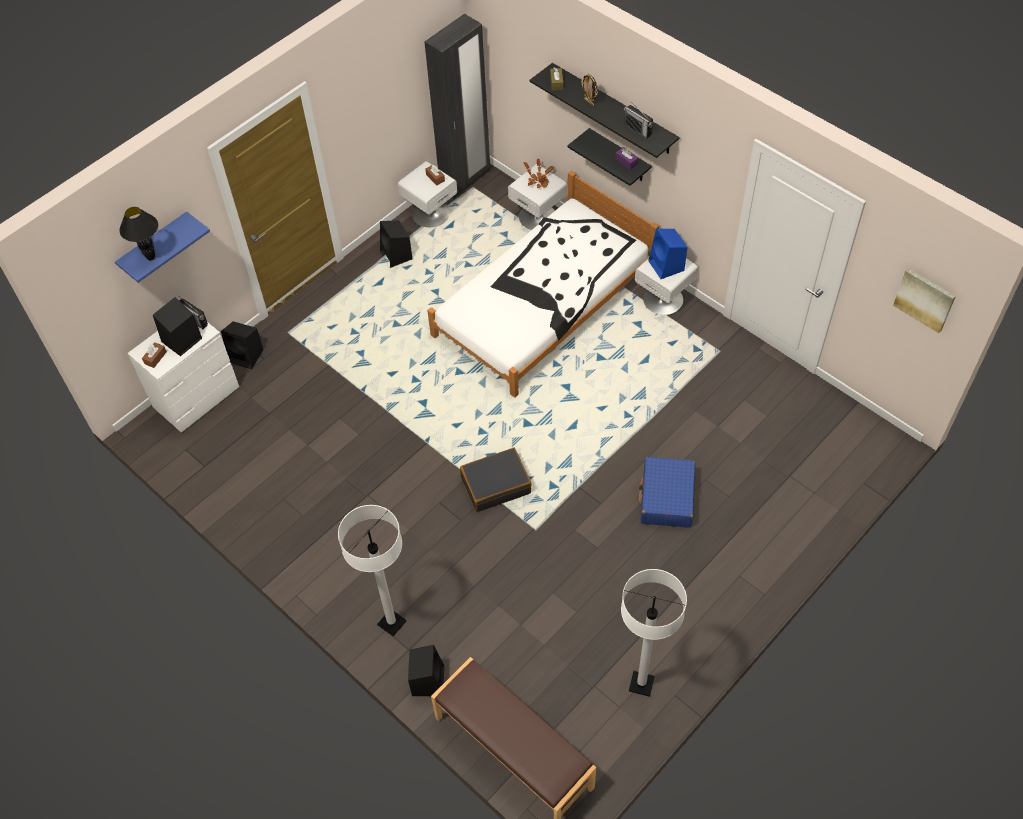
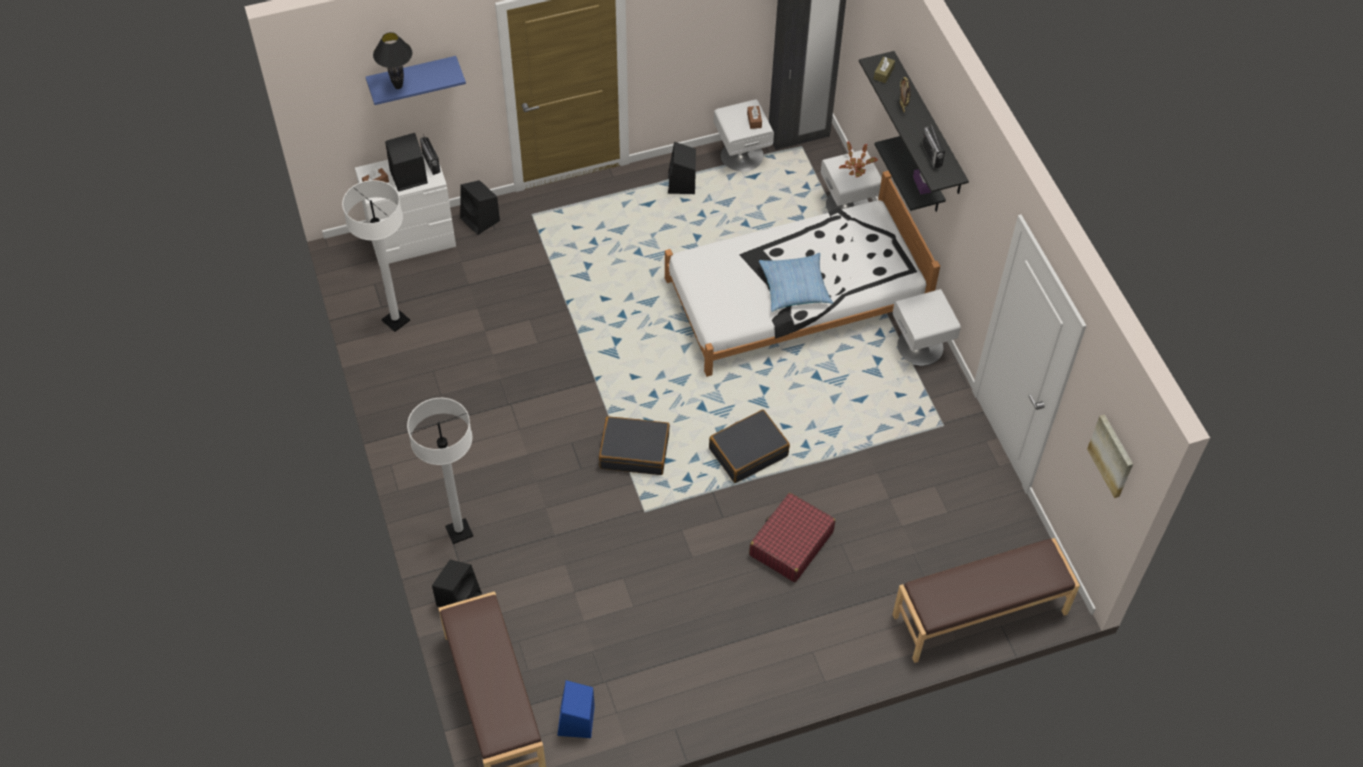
camera: 25 degrees right, 0 degrees up
(551, 293) = (795, 287): none -> pillow
(586, 442) = (748, 452): none -> black suitcase
(641, 684) = (650, 702): white floor lamp -> white floor lamp (396, 321)
(666, 498) = (790, 544): blue suitcase -> red suitcase
(667, 266) = (928, 312): blue speaker -> blue speaker (576, 722)
(843, 482) = (980, 615): none -> brown bench

